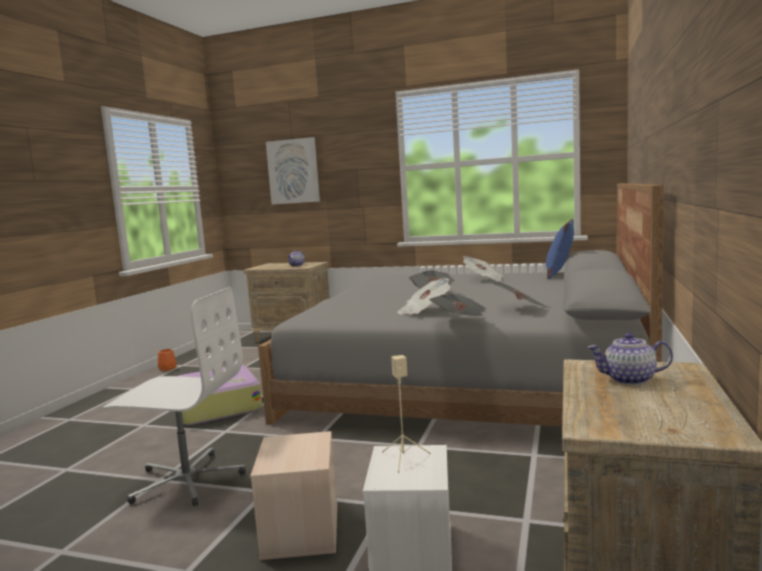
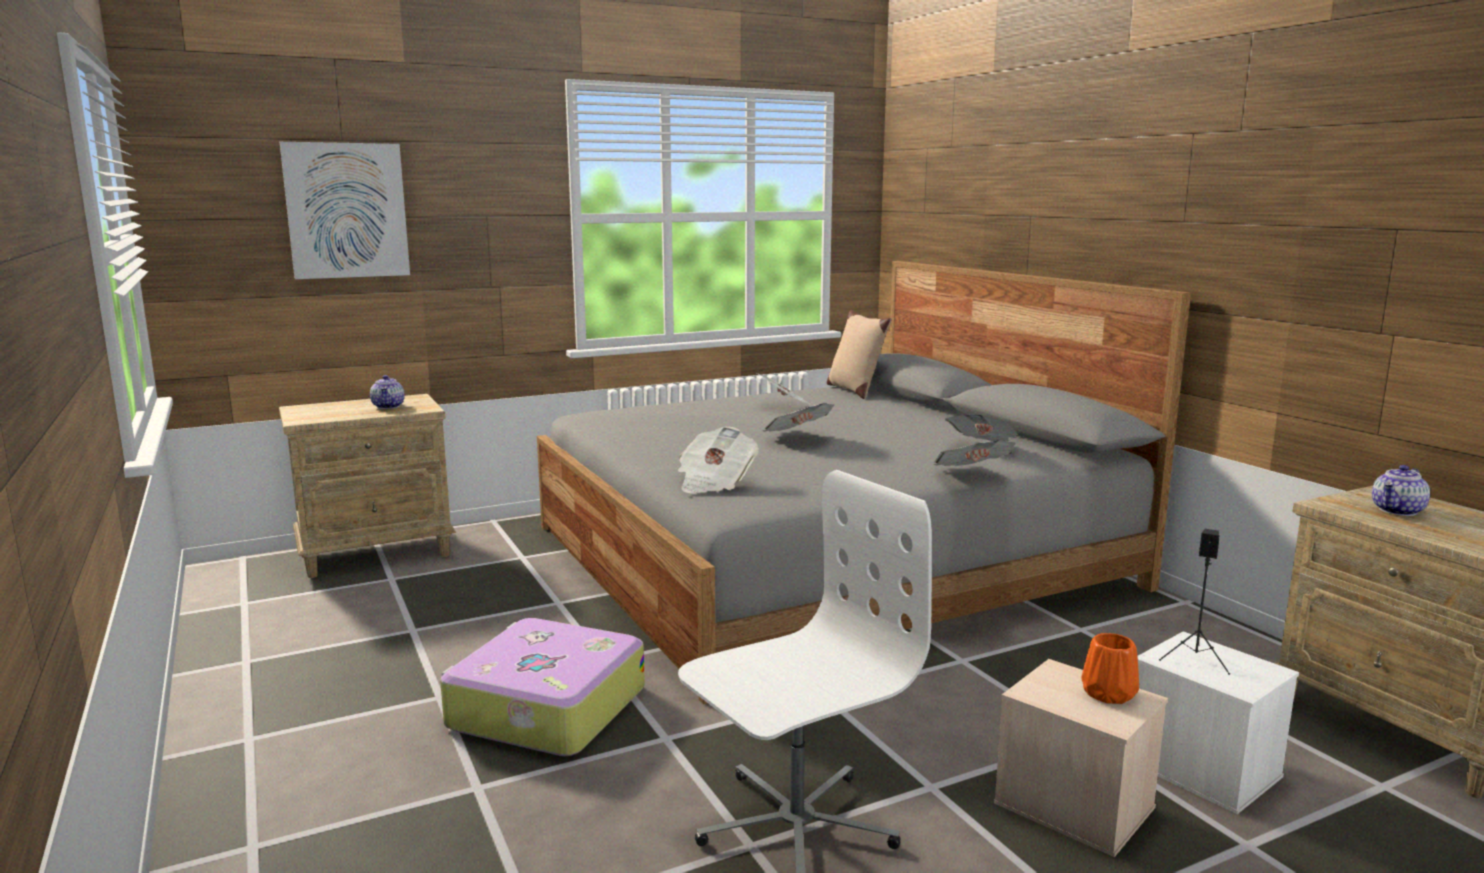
camera: 45 degrees left, 5 degrees up
(167, 369) = (225, 678): orange vase -> orange vase (1107, 694)
(404, 459) = (1196, 659): beige speaker -> black speaker
(424, 311) = (879, 467): newspaper -> newspaper (714, 483)
(560, 274) = (855, 390): blue pillow -> beige pillow

